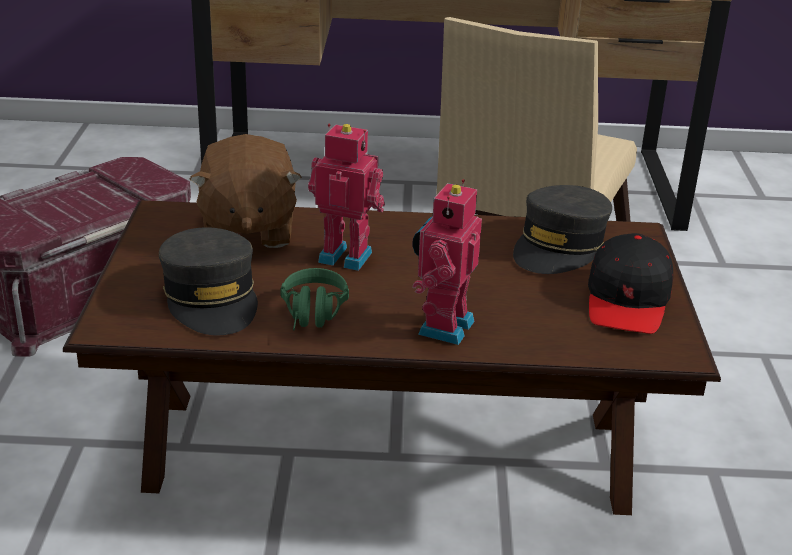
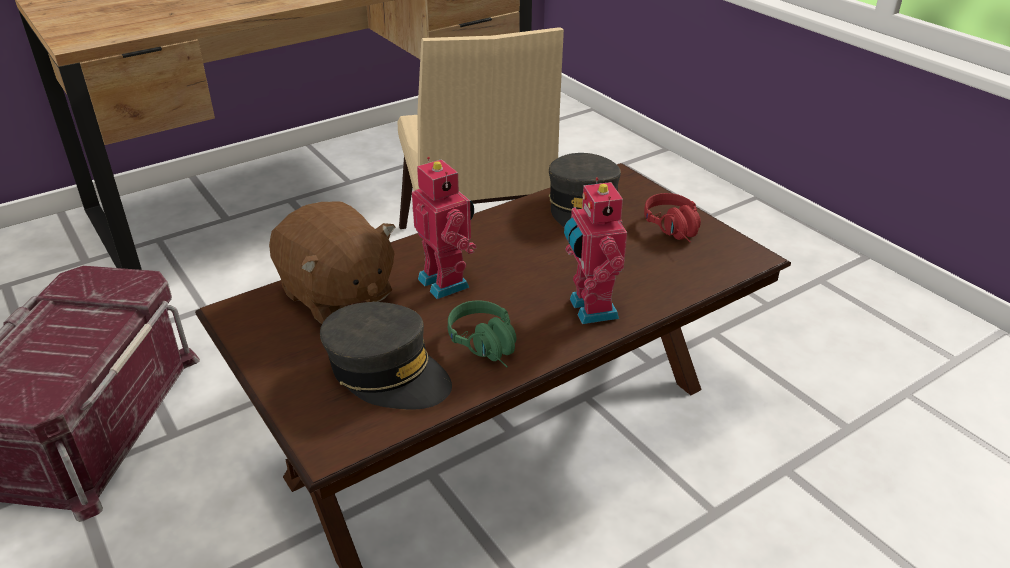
camera: 35 degrees left, 5 degrees up
(346, 255) = (446, 282): toy robot -> toy robot turned 75 degrees clockwise
(628, 300) = (676, 230): black cap -> red headphones

